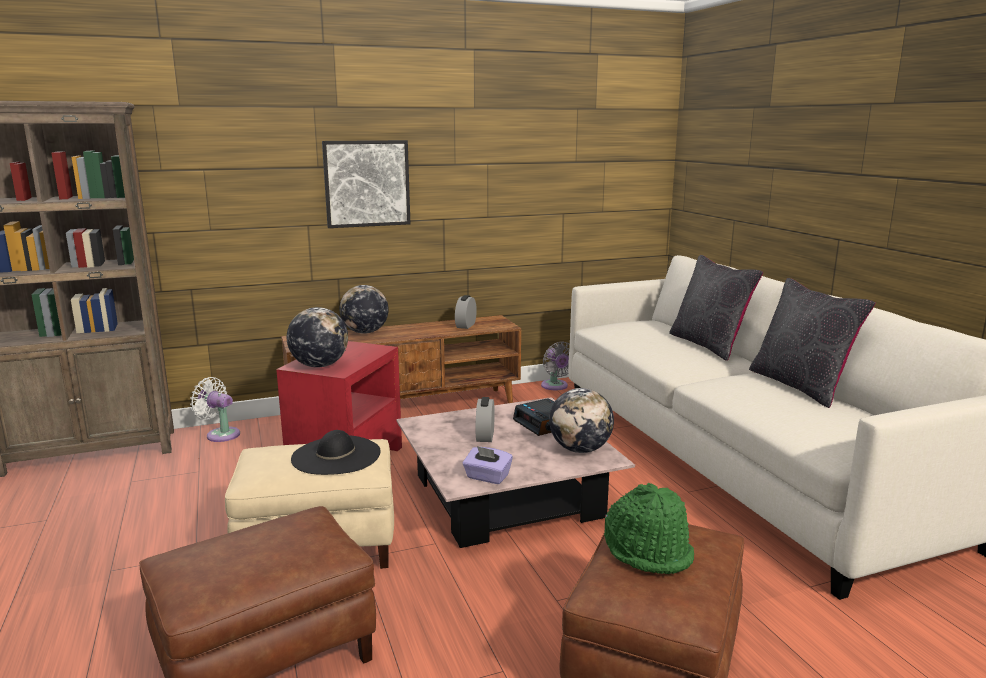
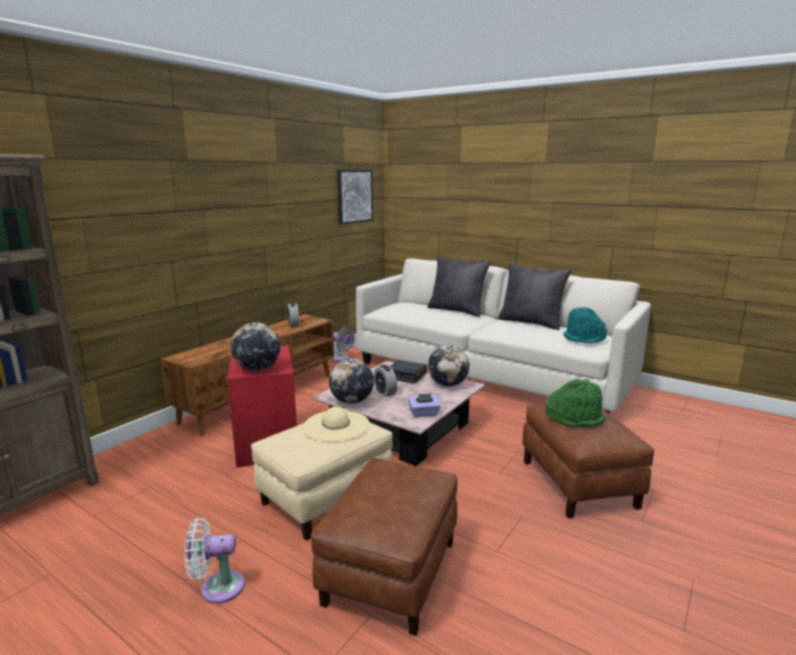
camera: 35 degrees left, 0 degrees up
(220, 434) = (126, 455): white fan -> white fan (217, 587)
(336, 455) = (336, 426): black hat -> beige hat
(365, 332) = (227, 342): globe -> globe (352, 401)
(367, 183) = (213, 223): picture -> picture (354, 196)
(847, 432) = (584, 339): none -> turquoise hat

